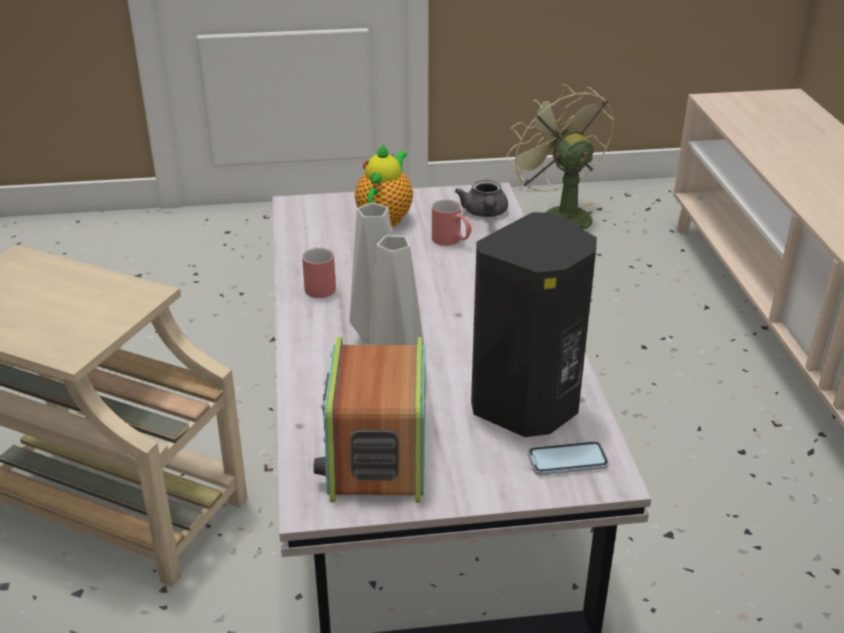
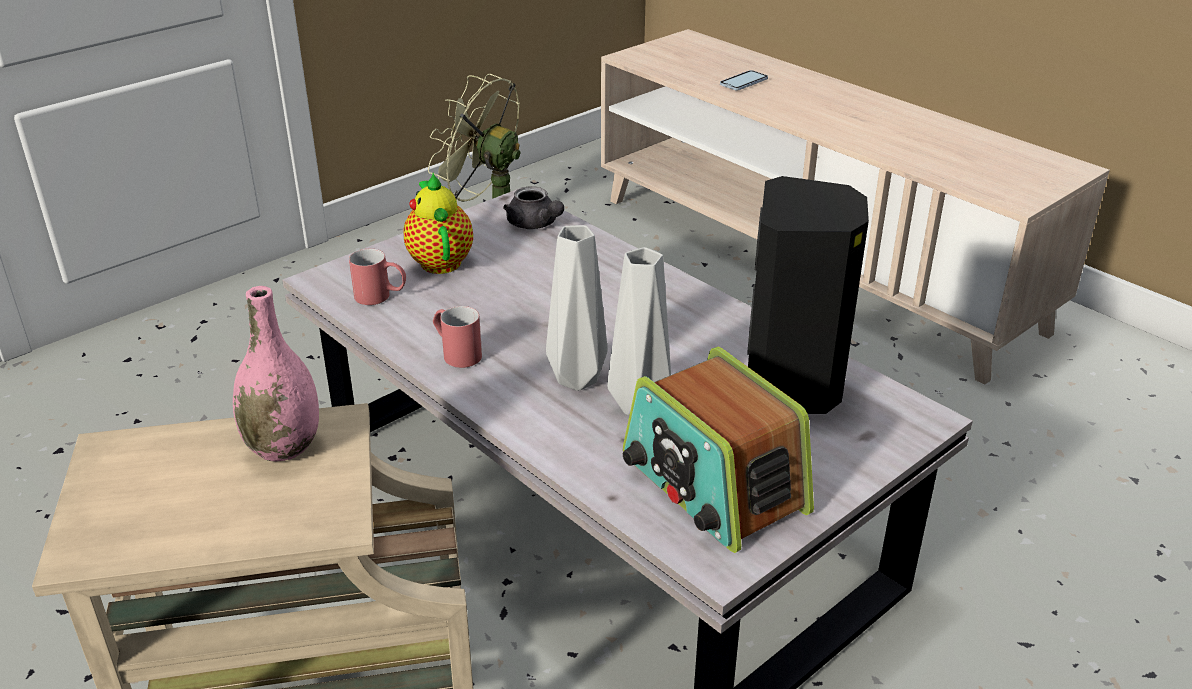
camera: 35 degrees left, 0 degrees up
(101, 296) = (284, 447): none -> pink vase
(452, 241) = (536, 262): red mug -> red mug (381, 297)
(567, 460) = (877, 418): phone -> phone (743, 82)

